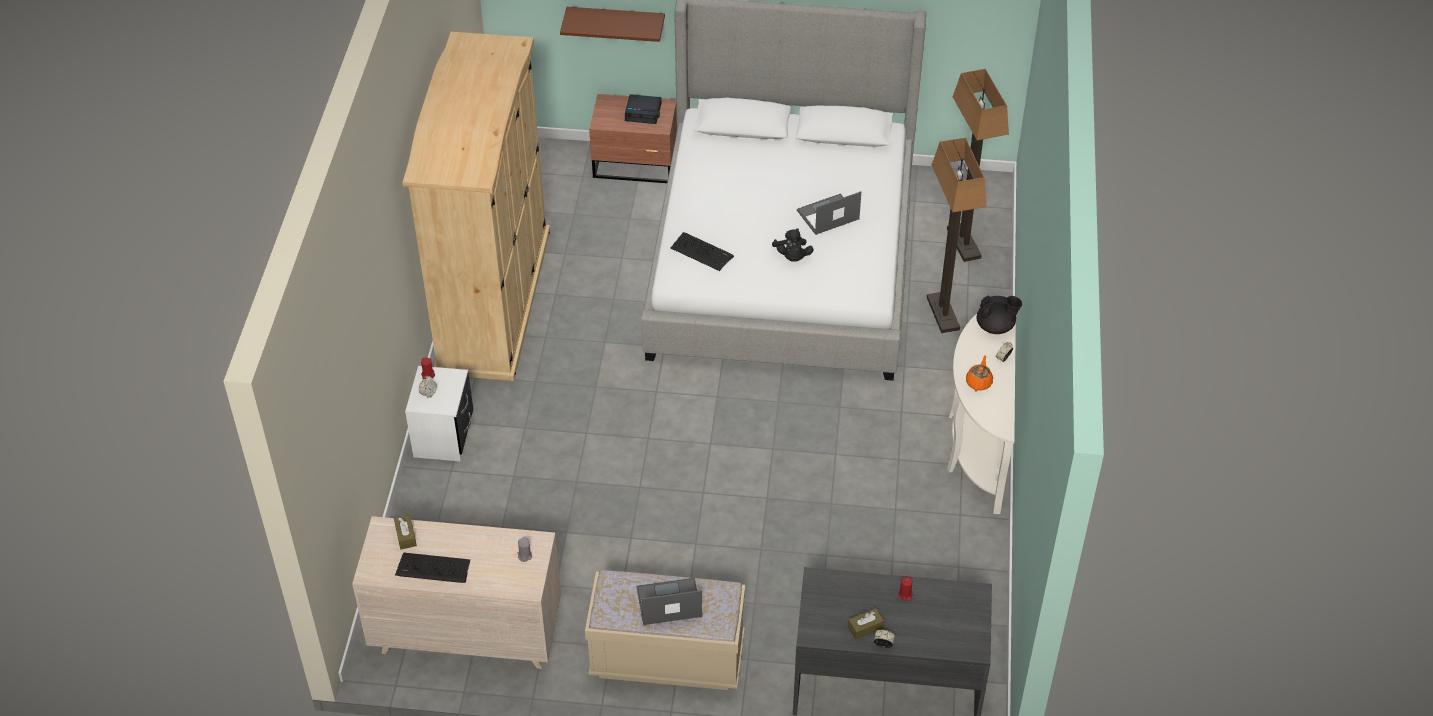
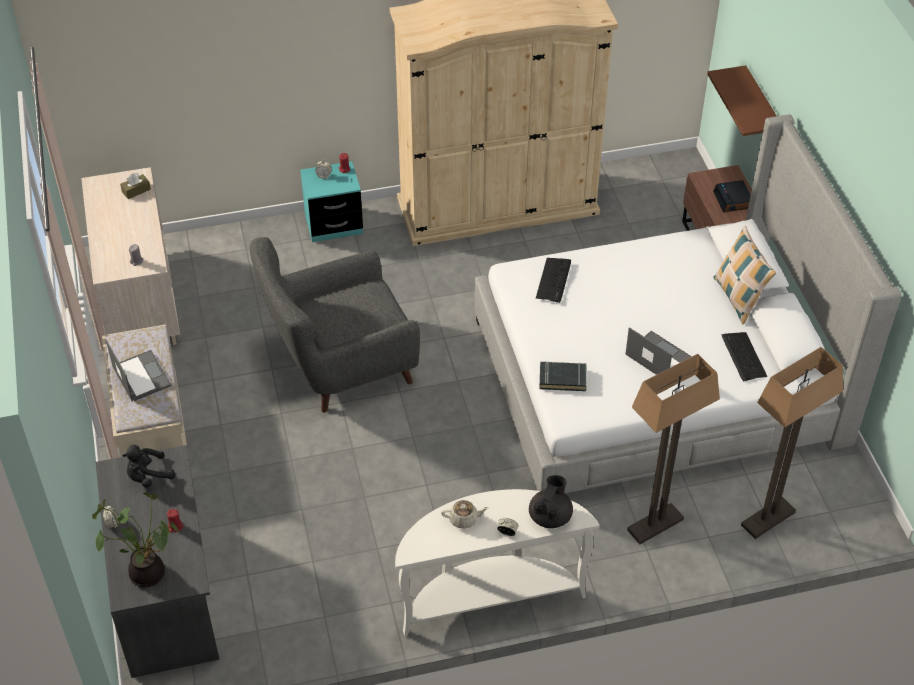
camera: 70 degrees right, 0 degrees up
(433, 568) = (108, 215): keyboard -> keyboard (743, 356)
(443, 436) = (334, 224): white nightstand -> turquoise nightstand
(653, 481) = (340, 365): none -> grey armchair
(782, 144) = (738, 298): none -> pillow
(792, 257) = (585, 345): black plush toy -> black plush toy (148, 476)
(826, 283) = (562, 378): none -> black book
(865, 627) = (128, 506): brown tissue box -> none
(951, 626) = (147, 571): none -> potted plant
(979, 382) = (464, 519): orange teapot -> beige teapot
(996, 326) = (550, 516): black teapot -> black teapot turned 135 degrees counterclockwise

